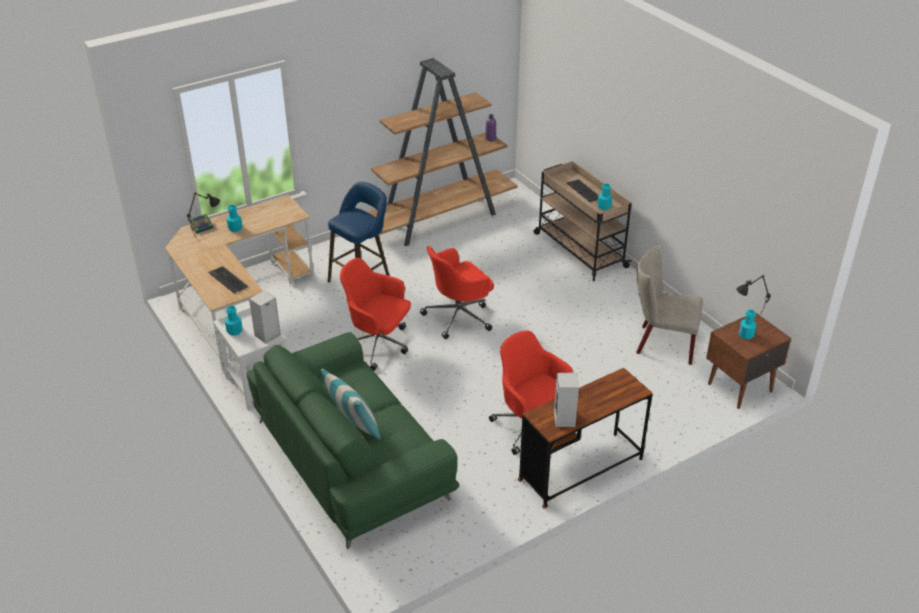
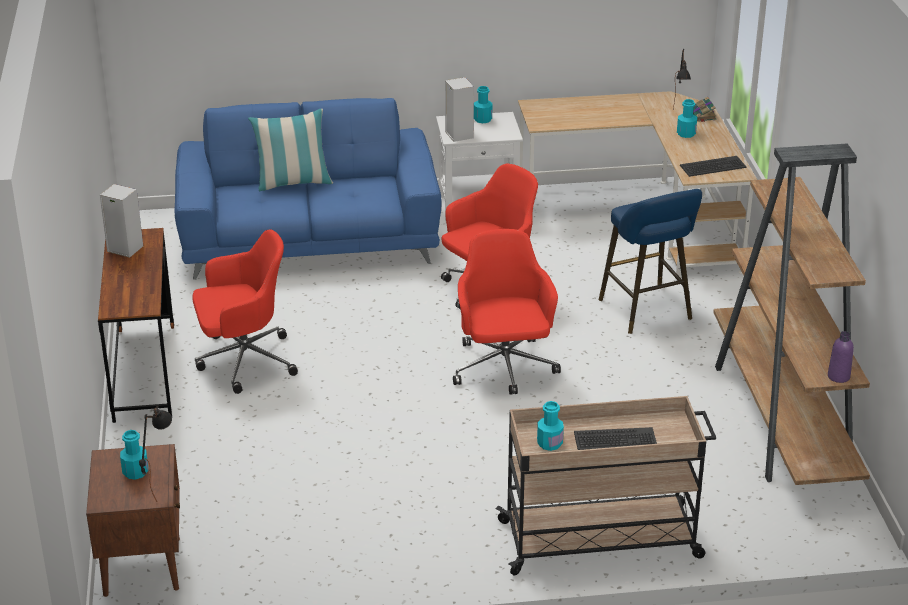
camera: 115 degrees right, 5 degrees down
(228, 280) = (570, 116): keyboard -> keyboard (713, 167)
(351, 458) = (309, 237): green sofa -> blue sofa
(661, 343) = (298, 530): beige chair -> none

